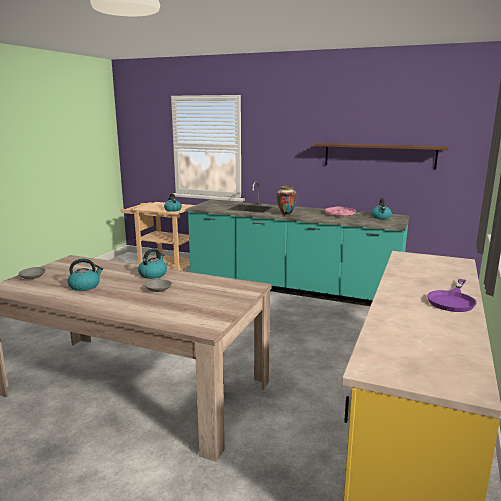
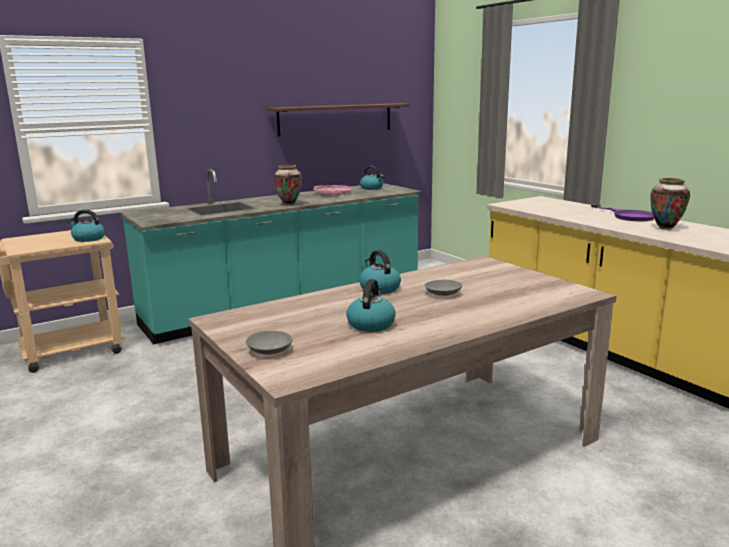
camera: 55 degrees left, 0 degrees up
(424, 321) = (665, 228): none -> vase

